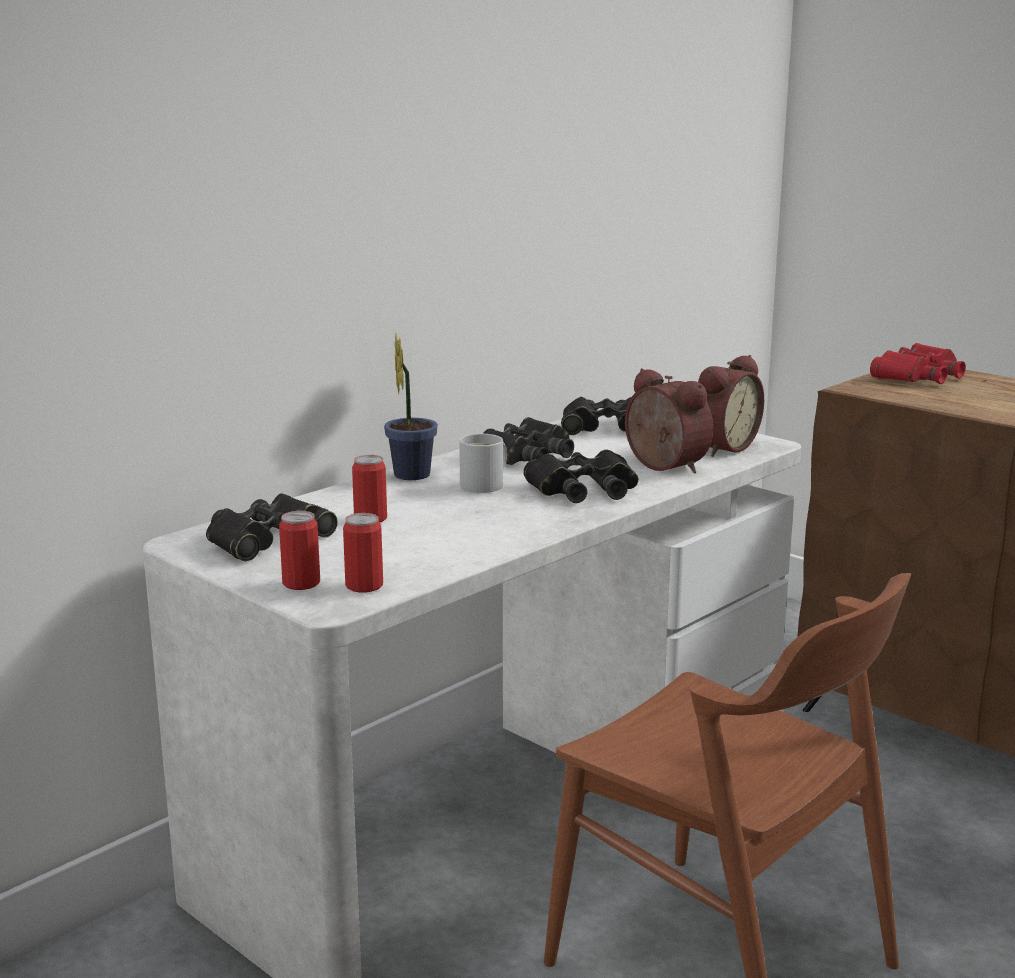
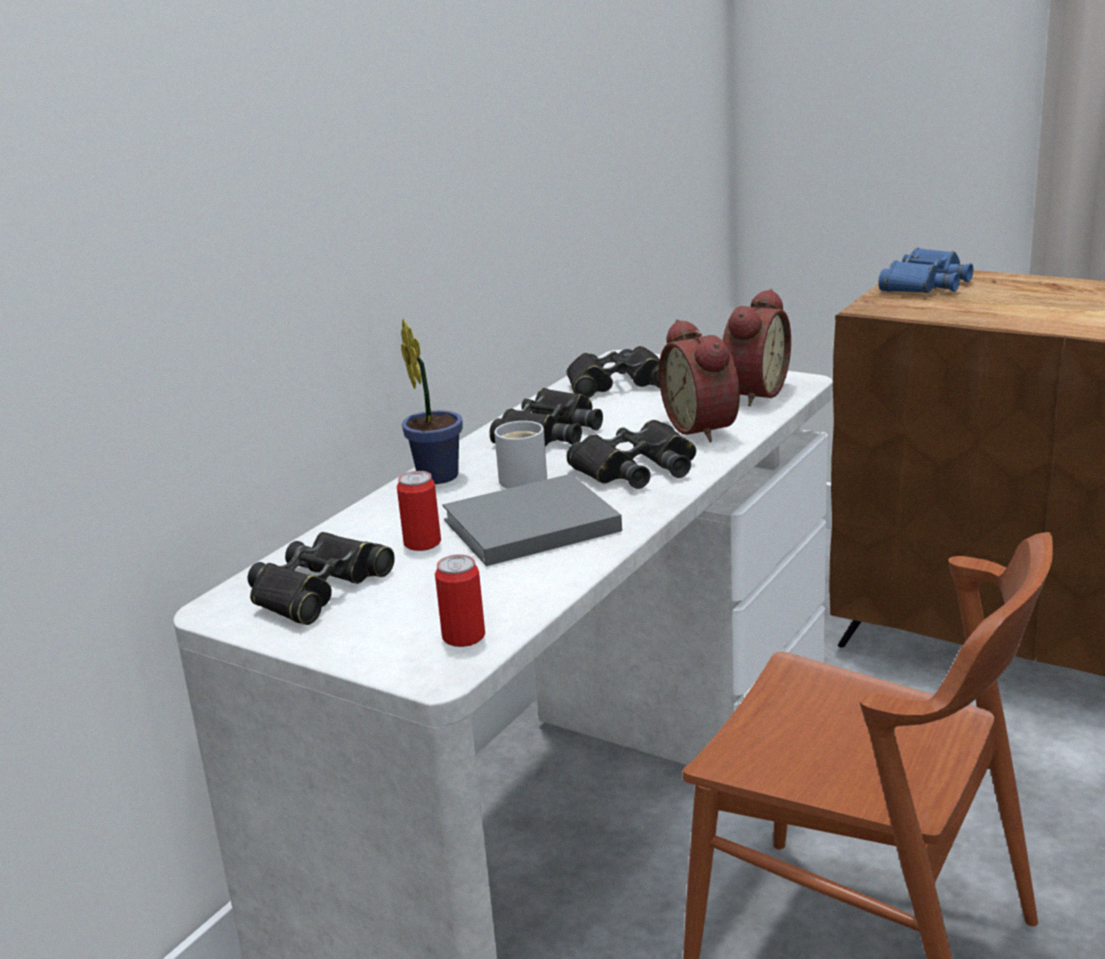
camera: 10 degrees left, 5 degrees up
(301, 583) = (389, 645): can -> none
(463, 518) = (526, 526): none -> grey book
(662, 467) = (705, 427): alarm clock -> alarm clock turned 150 degrees counterclockwise
(918, 376) = (925, 284): red binoculars -> blue binoculars

